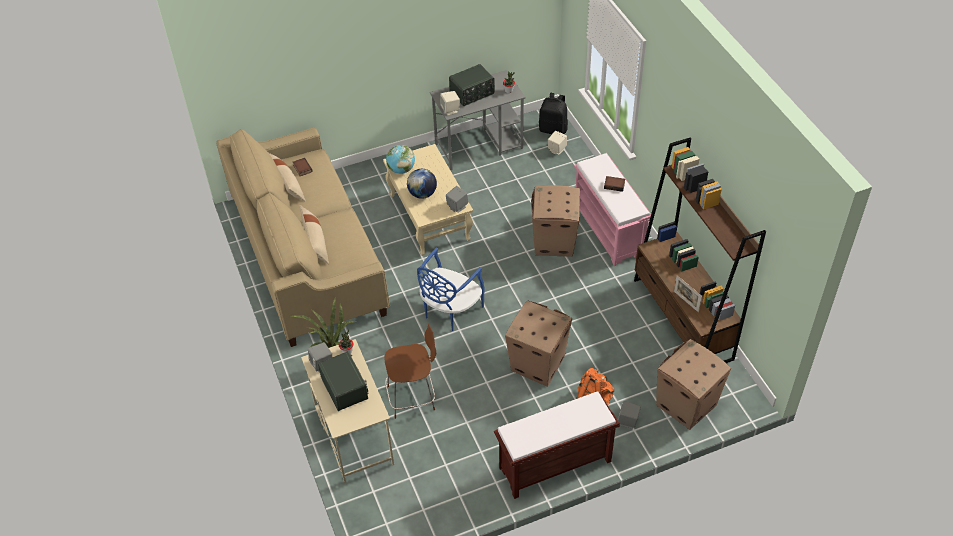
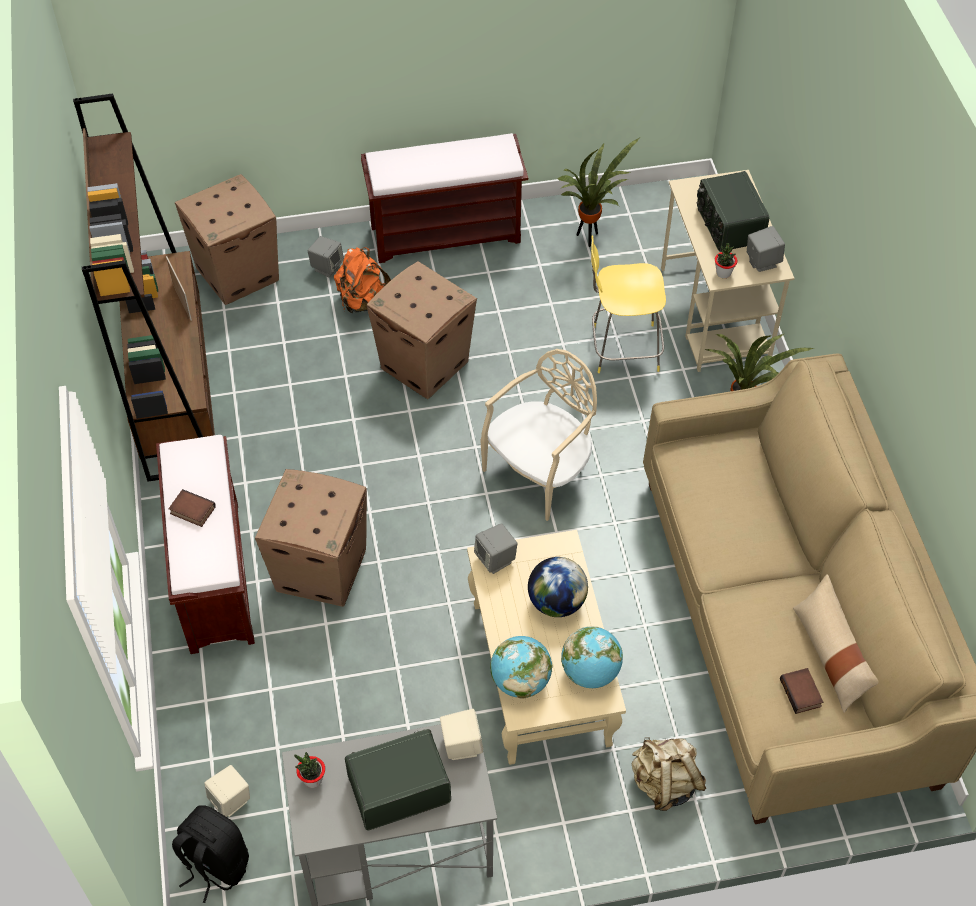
camera: 170 degrees left, 5 degrees up
(315, 243) = (771, 512): beige pillow -> none
(364, 186) = (665, 783): none -> beige backpack
(413, 397) = (622, 348): brown stool -> yellow stool
(433, 161) = (520, 681): none -> globe
(449, 481) = (589, 238): none -> potted plant
(450, 310) = (540, 473): blue chair -> beige chair
(609, 231) = (214, 574): pink bench -> brown bench

